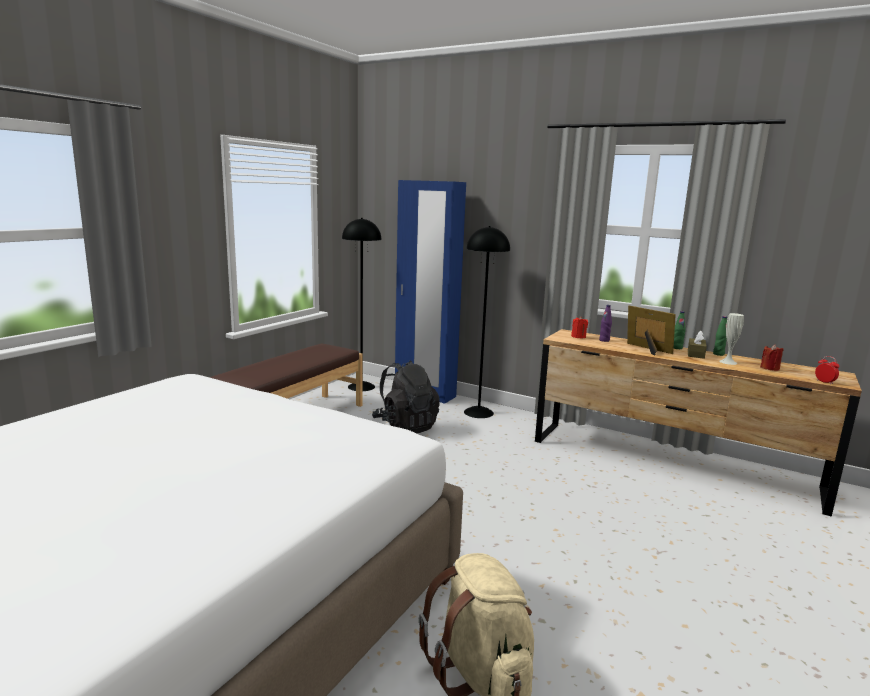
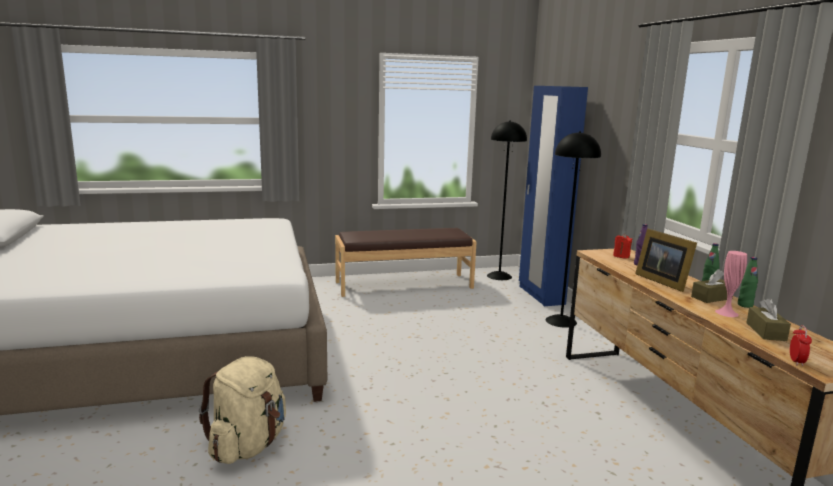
camera: 45 degrees right, 0 degrees up
(405, 426) = (478, 311): black backpack -> none
(647, 349) = (662, 281): picture frame -> picture frame turned 150 degrees clockwise
(728, 362) = (726, 313): white vase -> pink vase
(770, 368) = (766, 331): red candle -> brown tissue box

